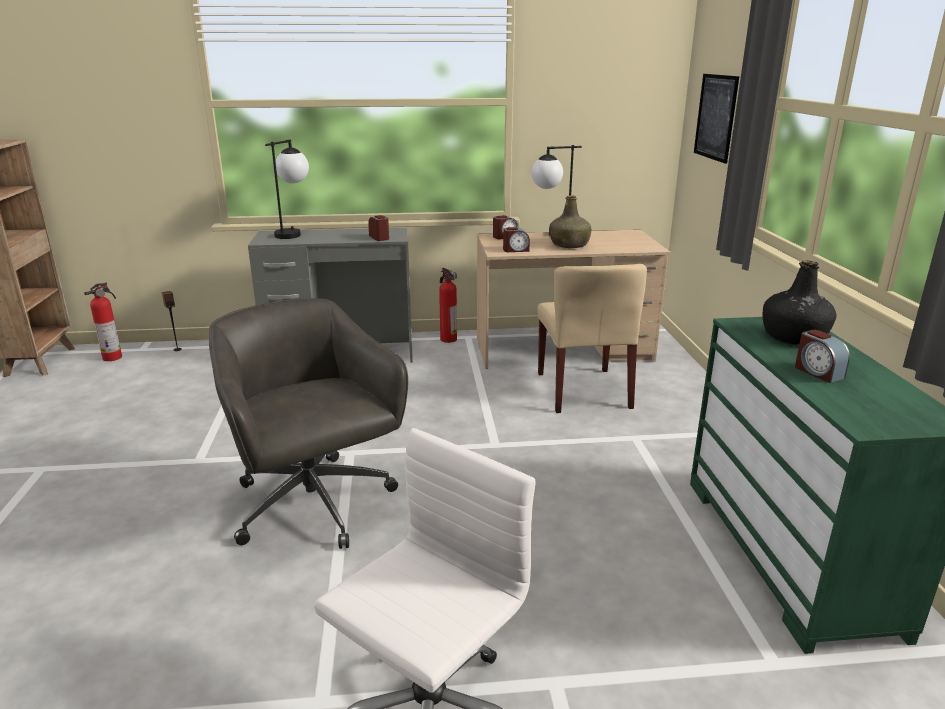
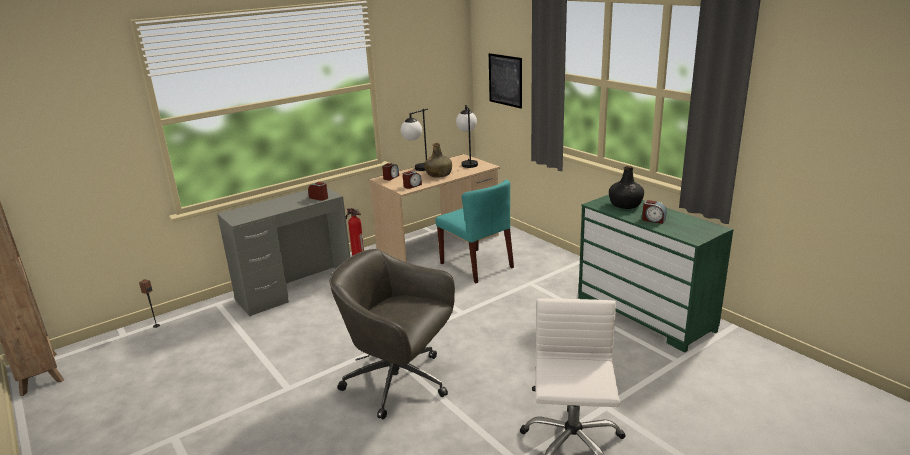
camera: 30 degrees left, 0 degrees up
(114, 357) = (106, 348): fire extinguisher -> none
(294, 233) = (249, 209): table lamp -> table lamp (468, 163)
(583, 390) = (477, 265): beige chair -> turquoise chair

